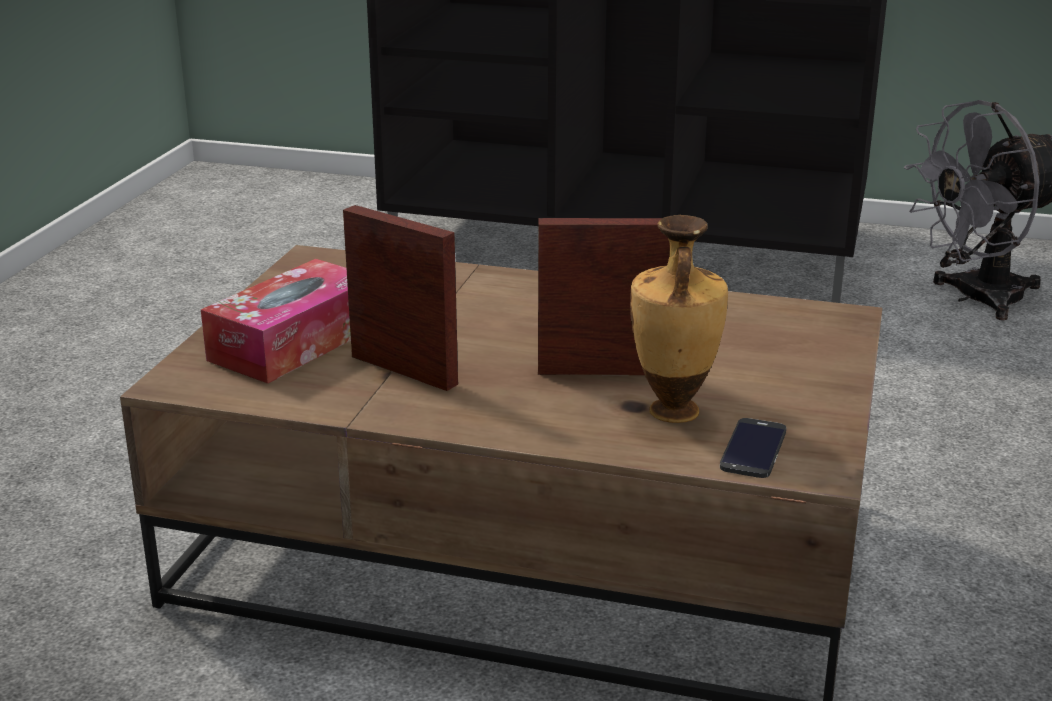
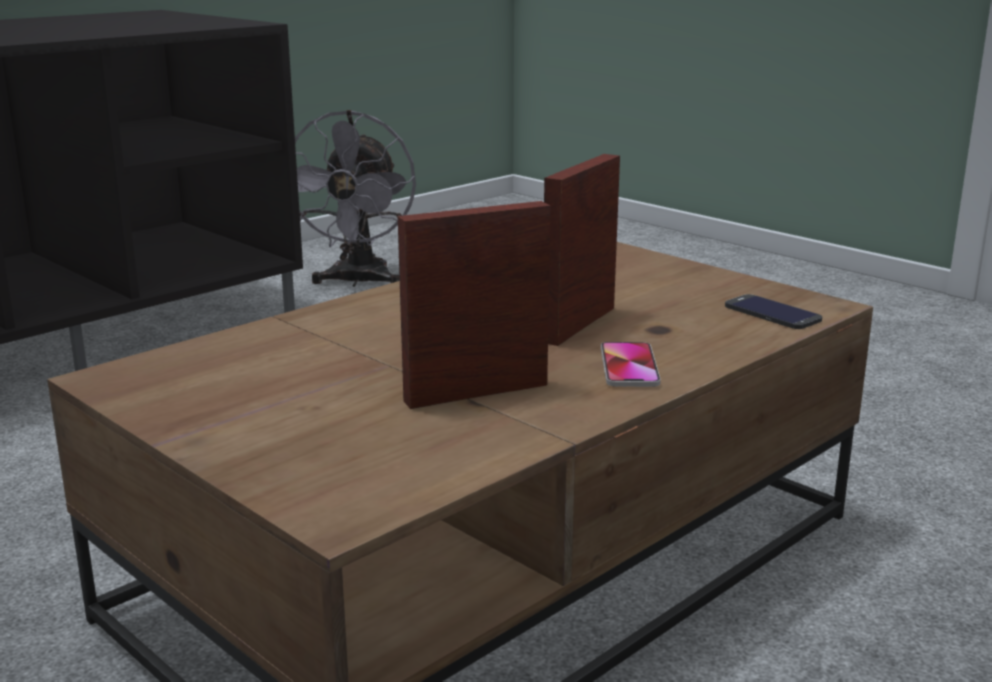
camera: 60 degrees left, 5 degrees down
(294, 342) = (330, 428): tissue box -> none
(522, 413) = (629, 367): none -> phone
(672, 413) = (686, 321): vase -> none

